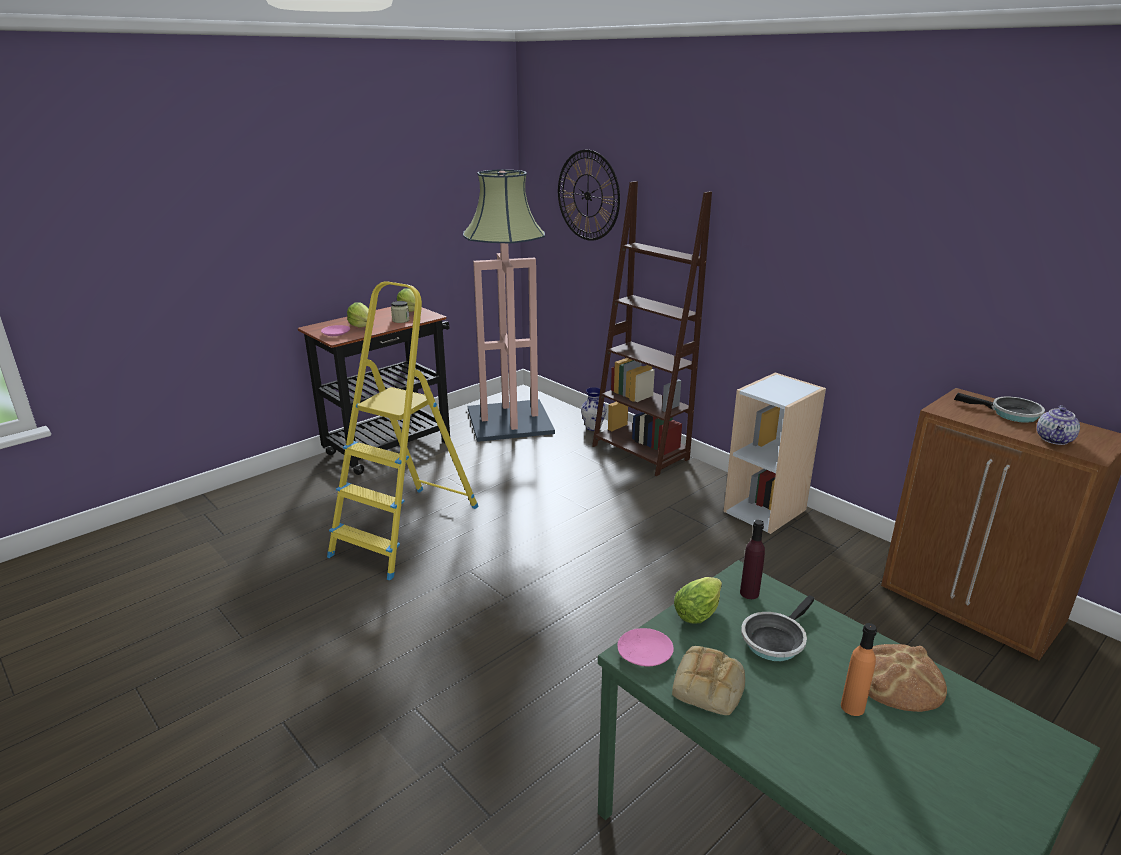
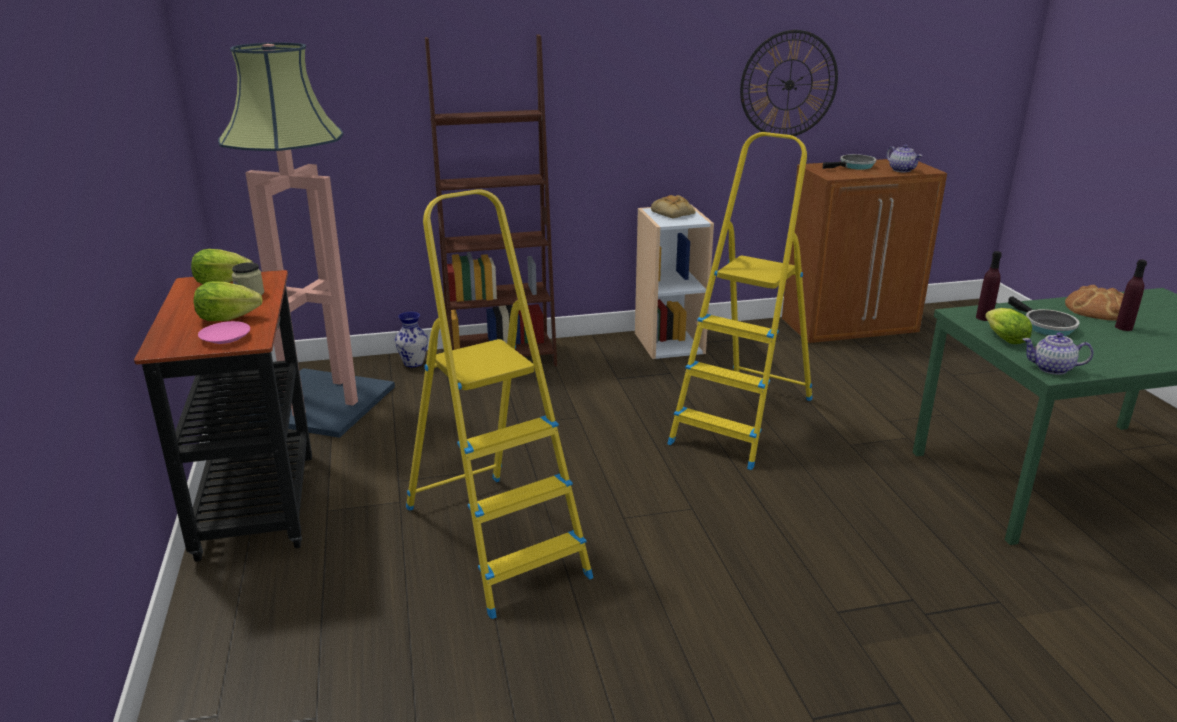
camera: 60 degrees left, 0 degrees up
(588, 195) = (334, 69): wall clock -> wall clock (789, 84)
(644, 653) = (1051, 369): pink plate -> teapot
(668, 586) = (742, 420): none -> yellow step ladder
(709, 687) = (1097, 359): bread -> bread (674, 213)
(852, 707) = (1123, 327): orange bottle -> purple bottle

